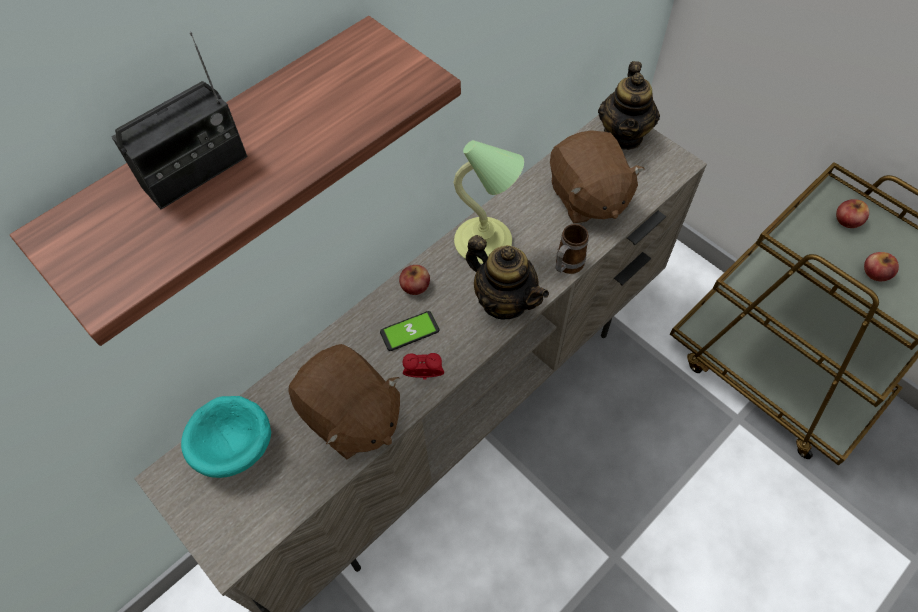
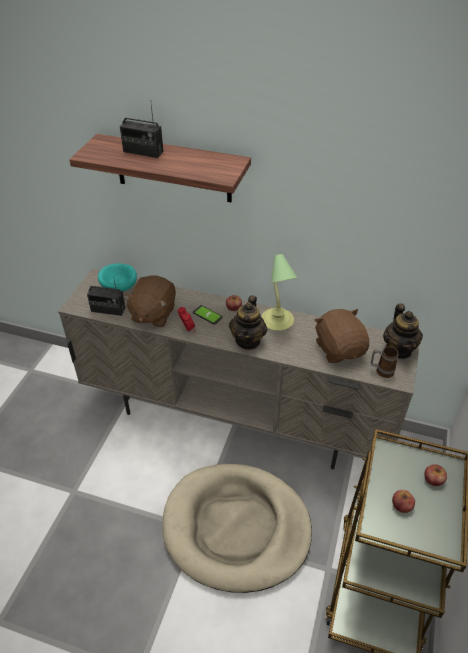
camera: 60 degrees right, 15 degrees down
(285, 492) = (108, 310): none -> radio
(566, 267) = (286, 356): mug -> mug (381, 371)
(587, 197) = (339, 349): brown plush toy -> brown plush toy turned 120 degrees clockwise
(624, 135) = (399, 349): teapot -> teapot turned 75 degrees counterclockwise
(639, 499) = (236, 528): none -> beige dog bed

